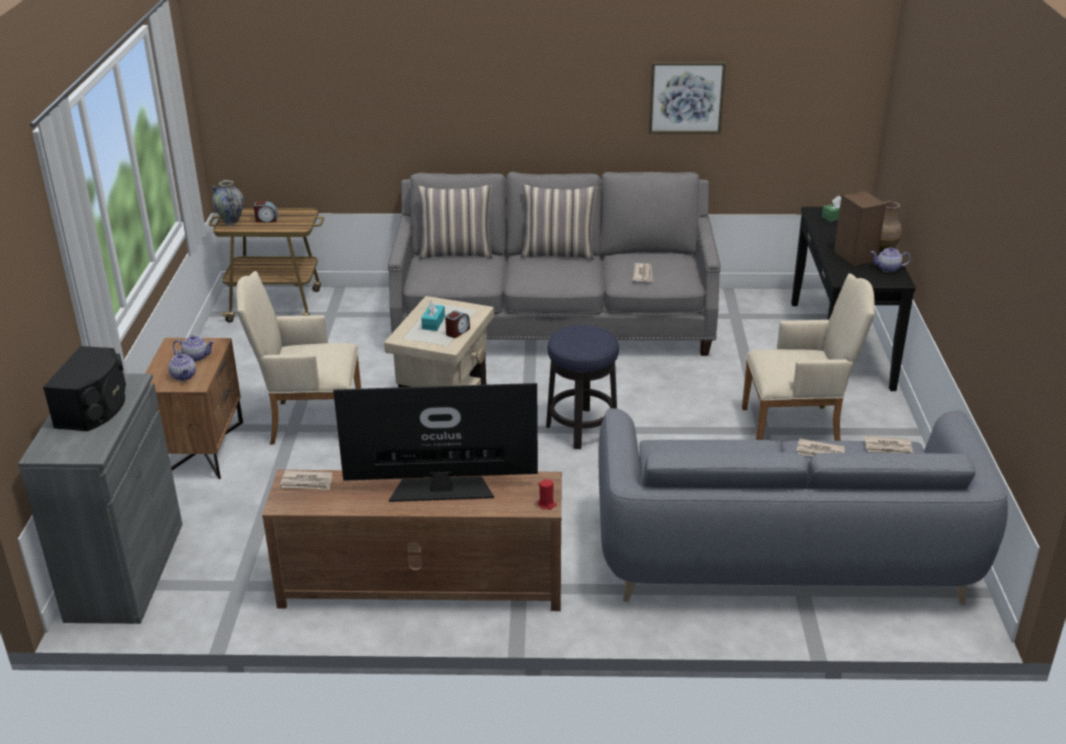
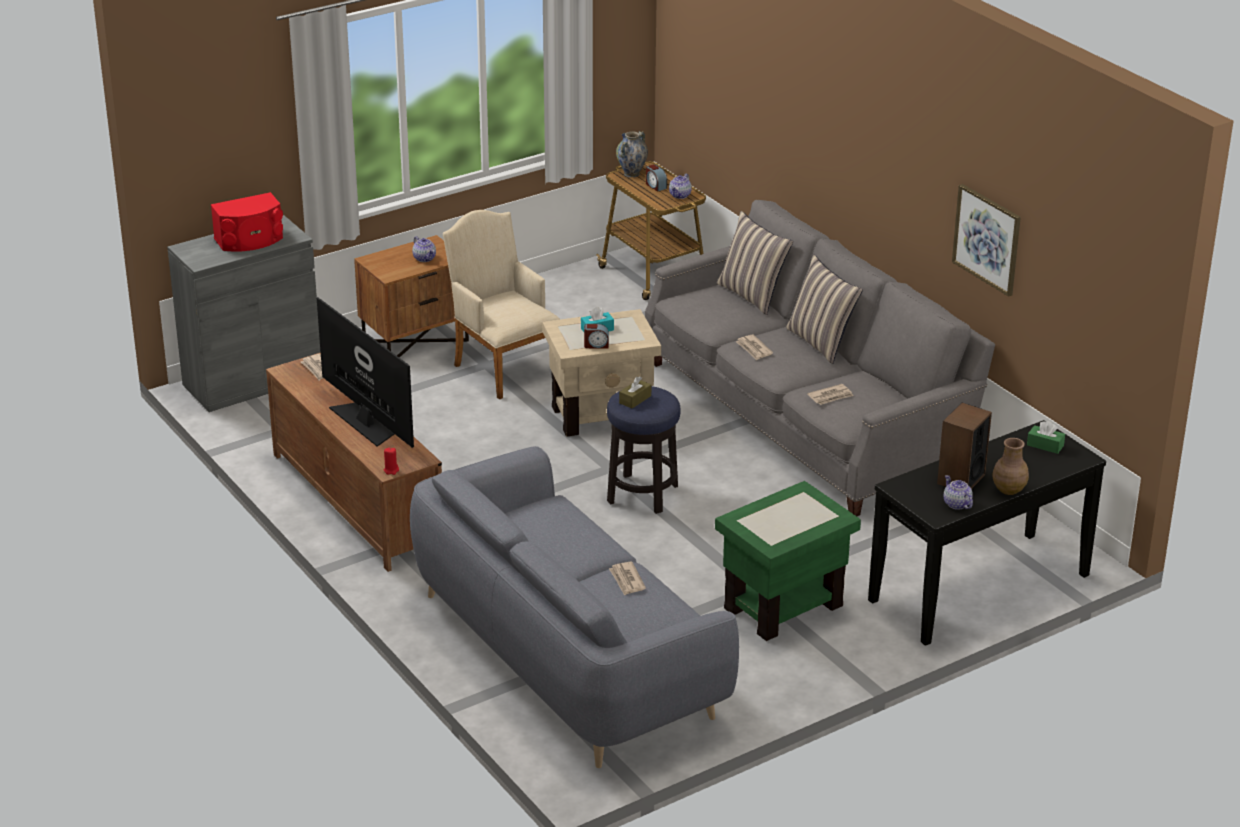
camera: 55 degrees right, 0 degrees up
(95, 408) = (250, 240): black speaker -> red speaker
(184, 376) = (394, 266): teapot -> teapot (680, 195)
(577, 341) = (635, 399): none -> brown tissue box
(798, 428) = (782, 606): beige armchair -> green side table
(888, 448) = (674, 612): newspaper -> newspaper (754, 349)

